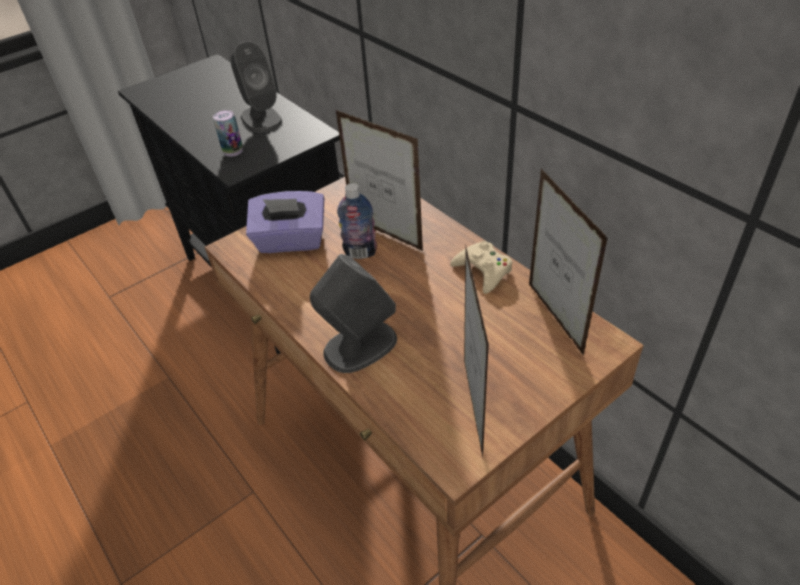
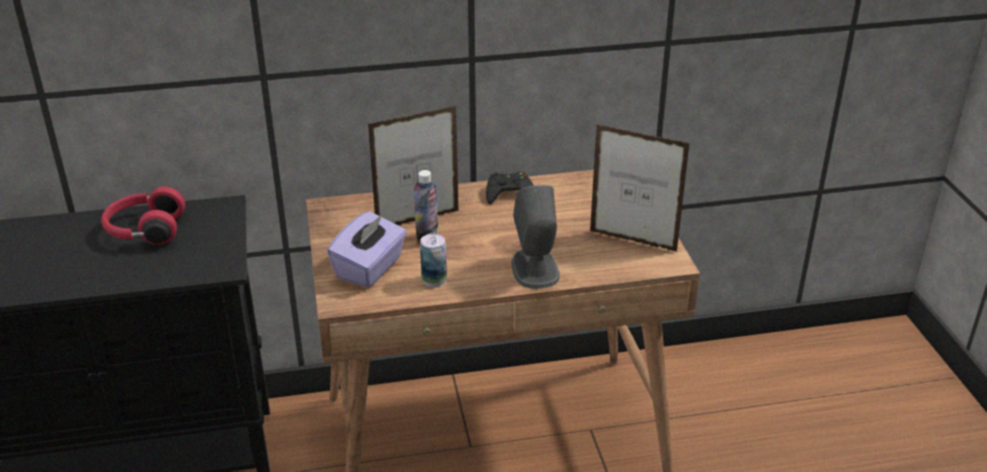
camera: 65 degrees left, 10 degrees down
(233, 151) = (184, 261): can -> can (434, 280)
(261, 118) = (144, 230): grey speaker -> red headphones
(483, 271) = (509, 193): beige game controller -> black game controller
(554, 318) = (584, 184): picture frame -> none

